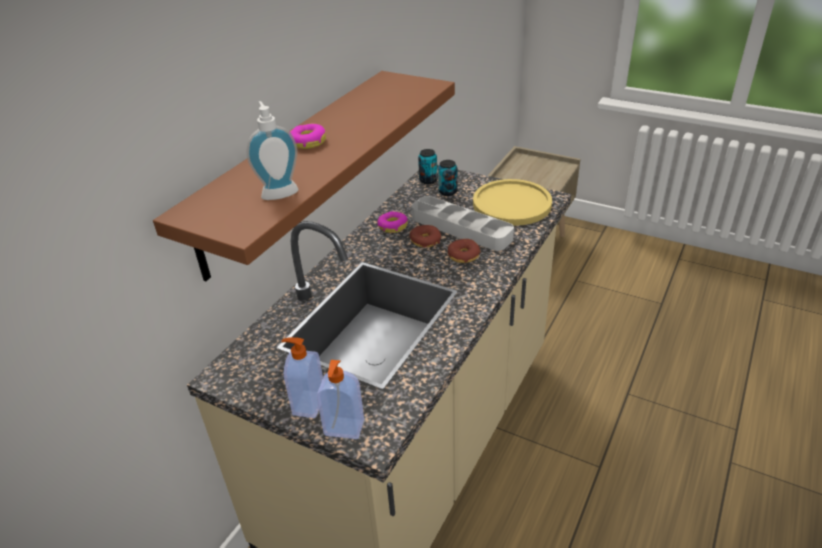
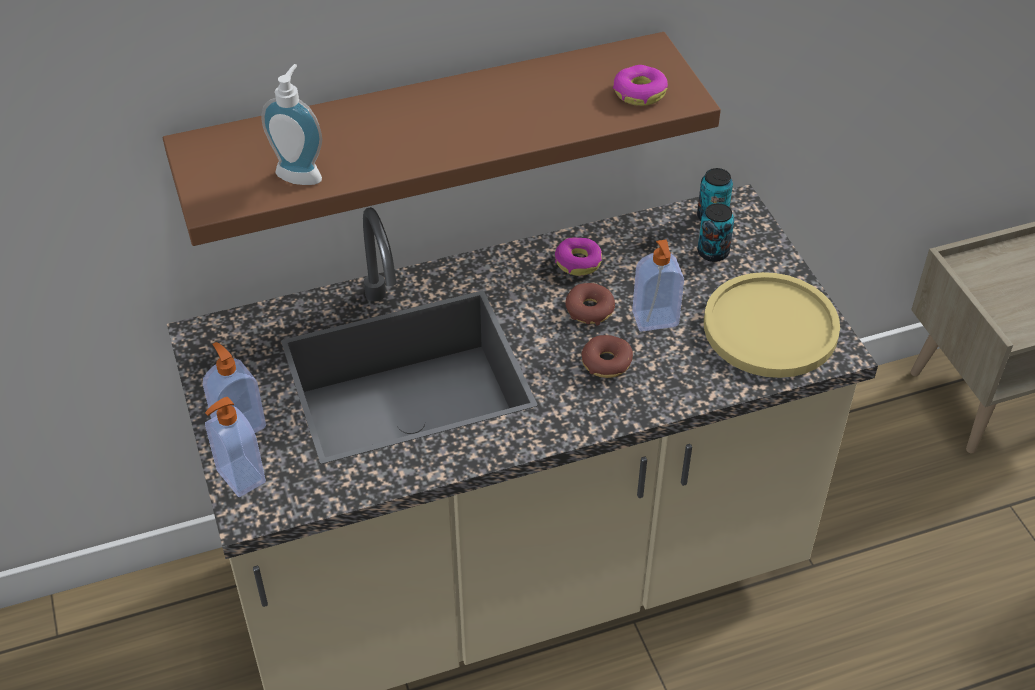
camera: 40 degrees right, 10 degrees up
(307, 142) = (417, 113): donut -> donut (639, 92)
(461, 228) = (655, 320): grey tray -> soap dispenser

